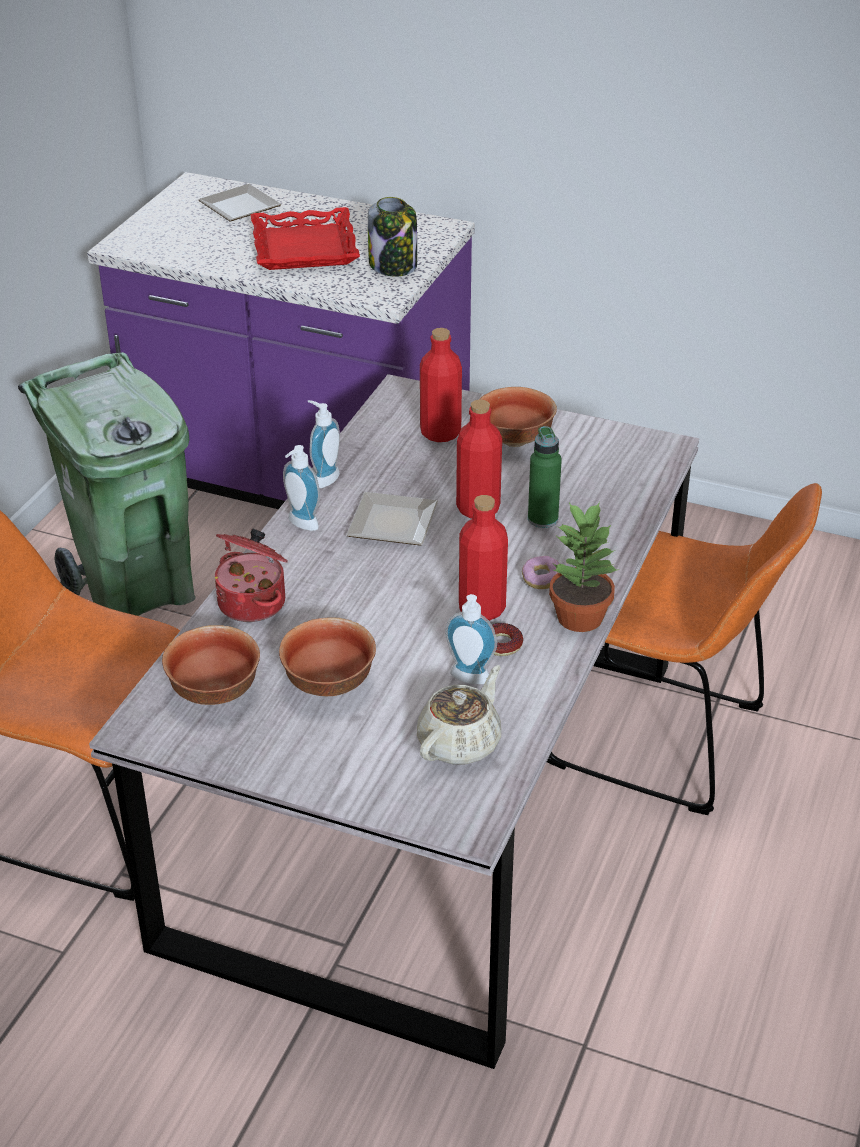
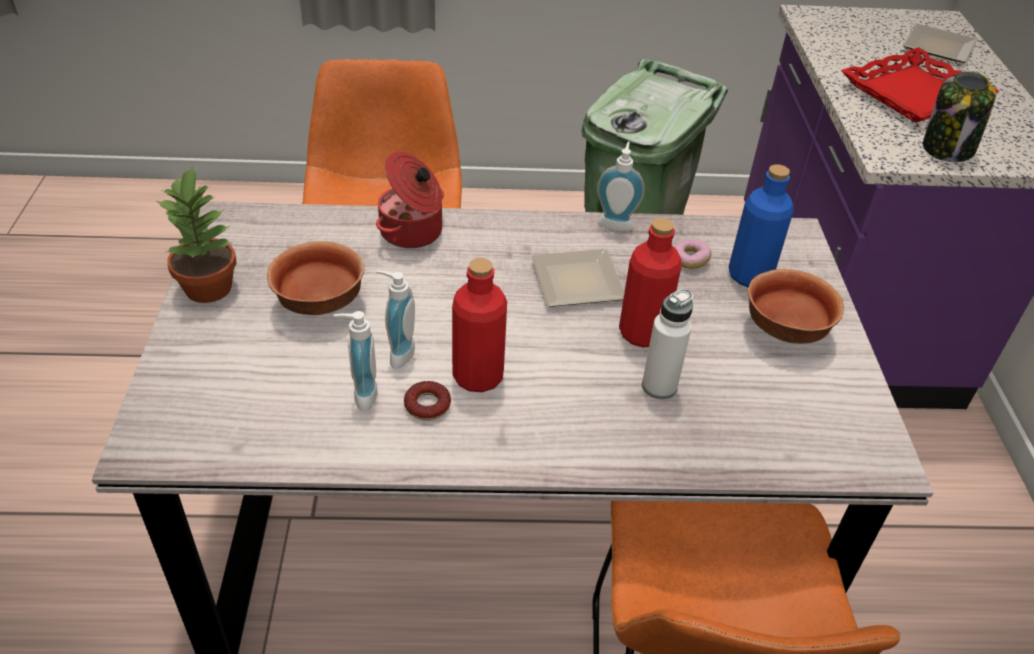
camera: 65 degrees right, 5 degrees up
(216, 691) = (285, 244): bowl -> none
(300, 525) = (537, 228): soap dispenser -> soap dispenser (397, 353)
(440, 433) = (749, 276): red bottle -> blue bottle
(460, 742) = (262, 412): beige teapot -> none
(541, 580) = (552, 410): donut -> donut (690, 260)
(542, 519) = (659, 386): green bottle -> white bottle
(580, 616) = (505, 457): potted plant -> potted plant (210, 288)

